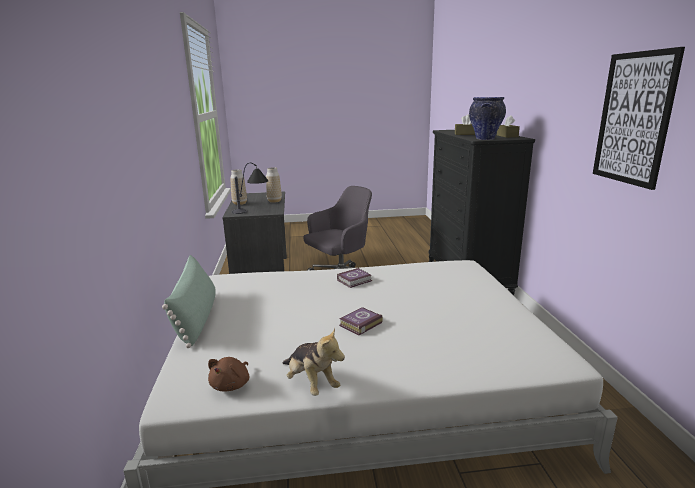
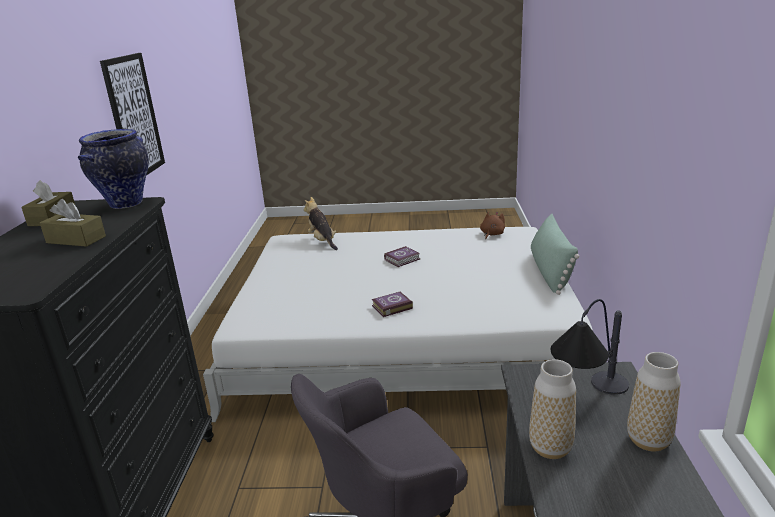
camera: 170 degrees left, 5 degrees up
(311, 383) = (443, 234): plush toy -> plush toy (322, 241)

